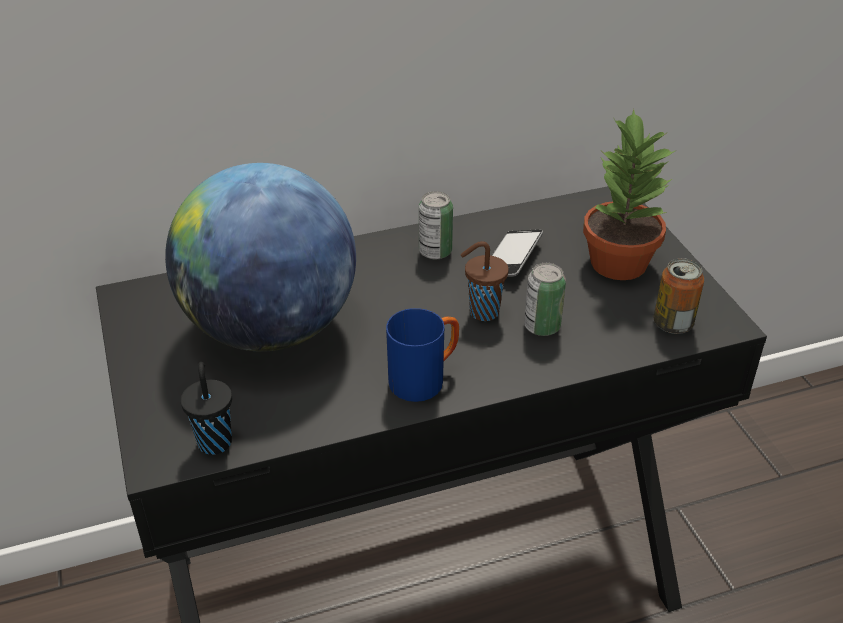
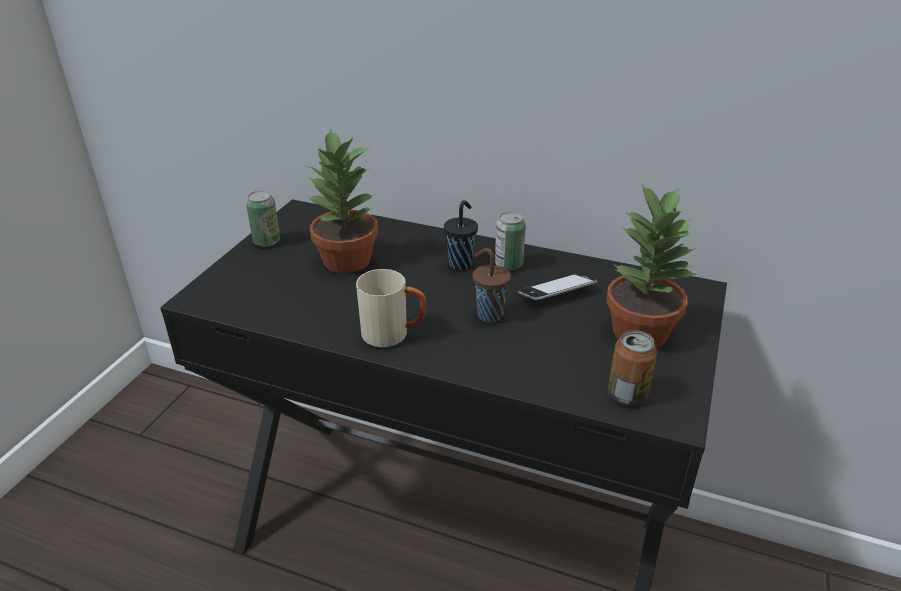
camera: 40 degrees right, 5 degrees down
(214, 441) = (234, 304): black cup -> black cup (461, 263)
(270, 328) = (346, 261): globe -> potted plant
(425, 379) = (394, 334): blue mug -> beige mug
(542, 326) = (518, 344): can -> can (267, 241)

